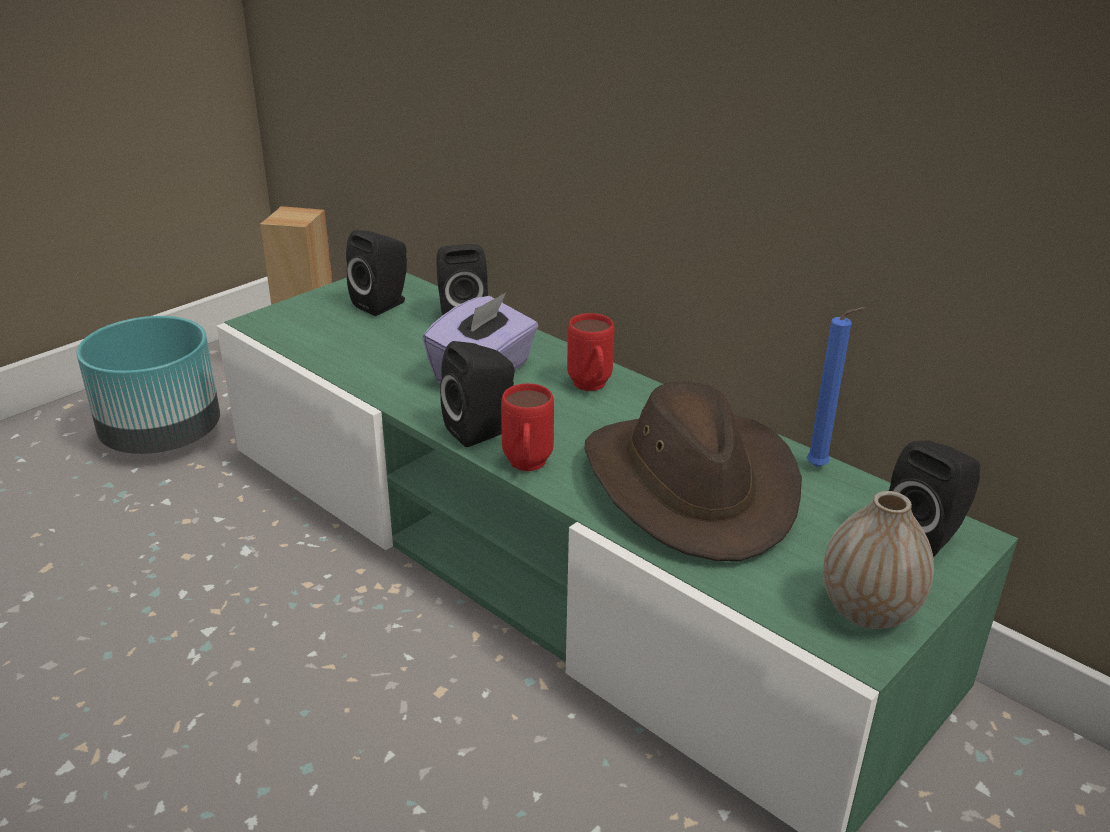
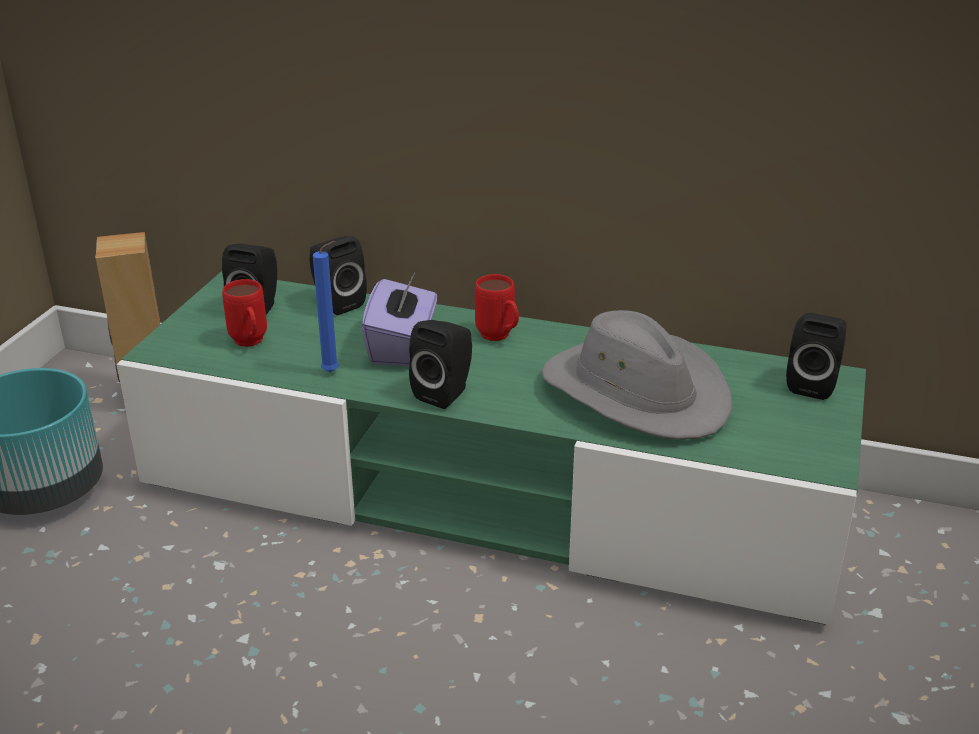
camera: 25 degrees left, 0 degrees up
(527, 468) = (506, 411): red mug -> red mug (250, 344)
(692, 486) = (636, 392): brown hat -> grey hat
(820, 468) = (711, 355): blue candle -> blue candle (333, 372)
(868, 611) = (814, 442): vase -> none

